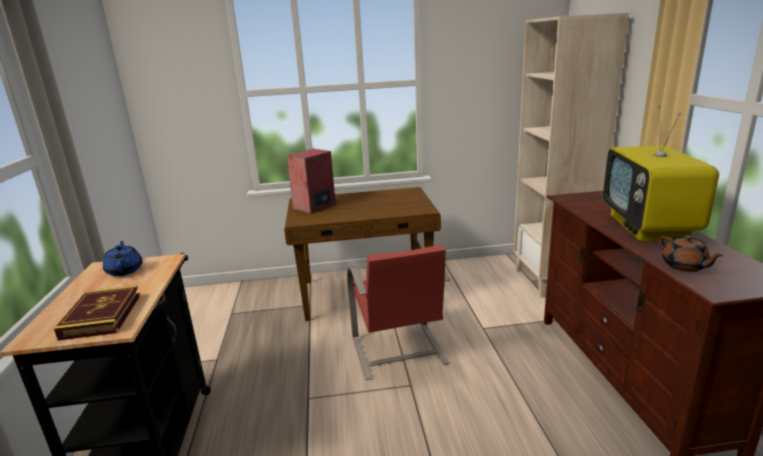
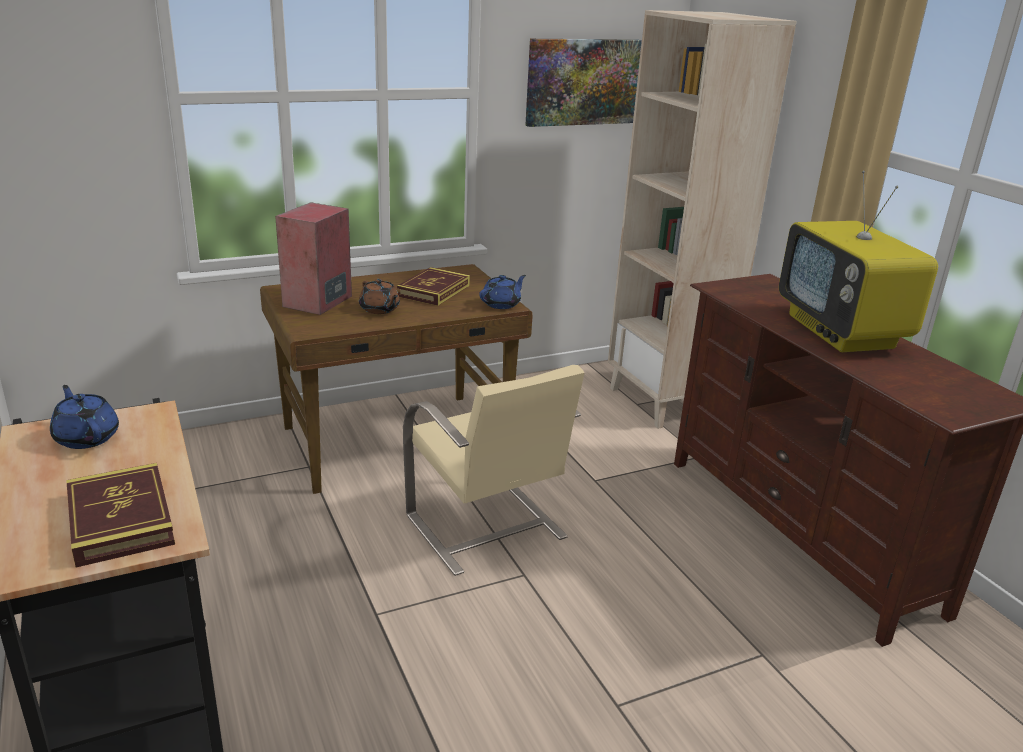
camera: 20 degrees left, 5 degrees up
(385, 201) = (434, 291): none -> book
(398, 352) = (486, 528): red chair -> beige chair
(422, 209) = (502, 304): none -> blue teapot
(491, 72) = (582, 82): none -> picture
(684, 266) = (905, 384): brown teapot -> brown teapot (380, 309)

